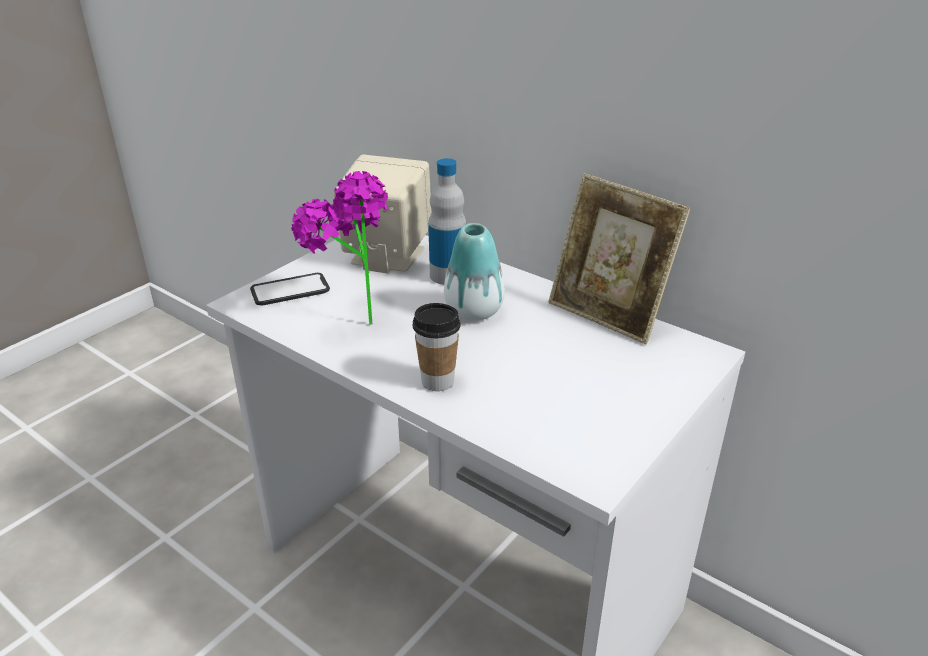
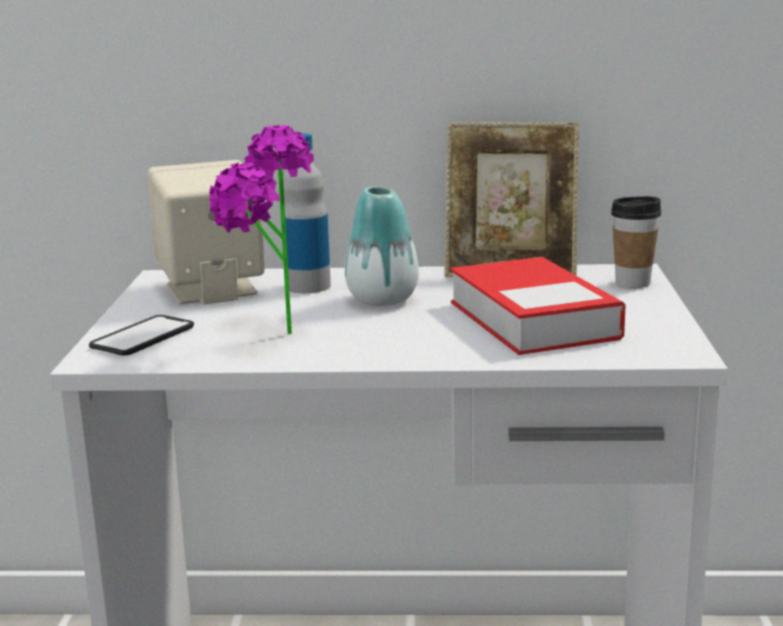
camera: 35 degrees left, 15 degrees down
(437, 381) = (436, 346): cup -> cup (632, 283)
(543, 381) = (532, 320): none -> book

